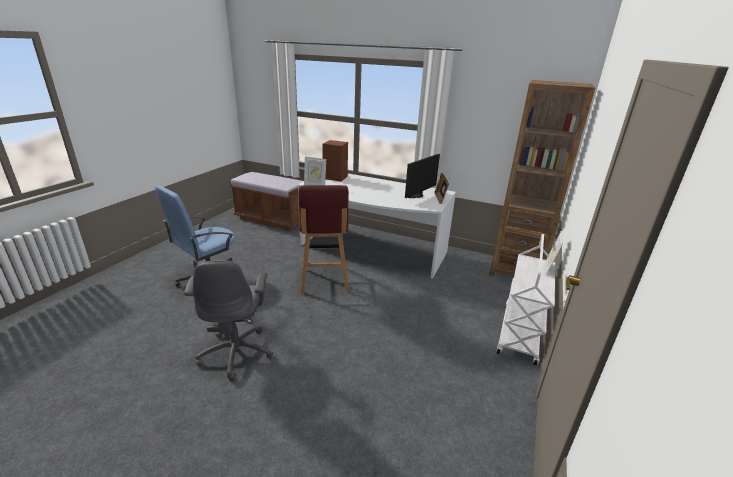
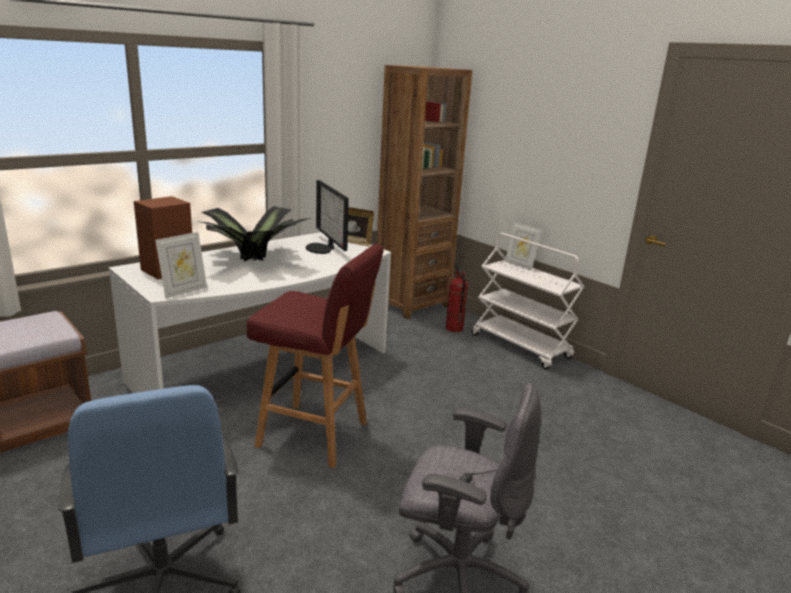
camera: 65 degrees left, 5 degrees down
(372, 187) = (254, 260): none -> potted plant
(503, 296) = (454, 328): none -> fire extinguisher

